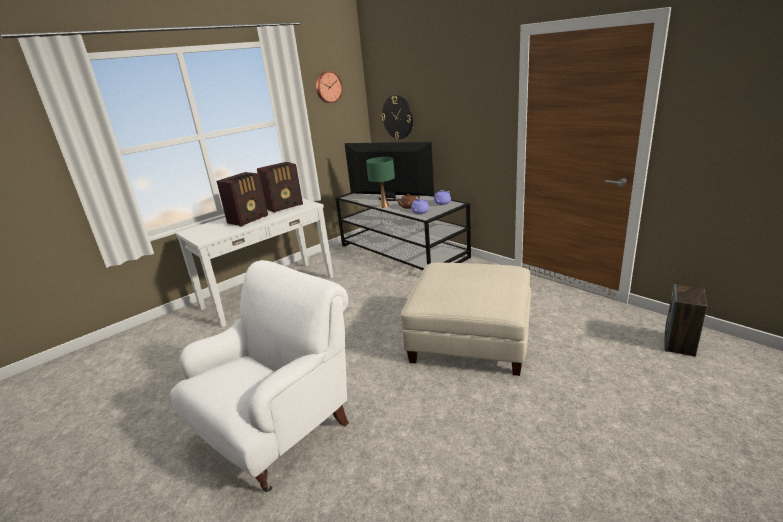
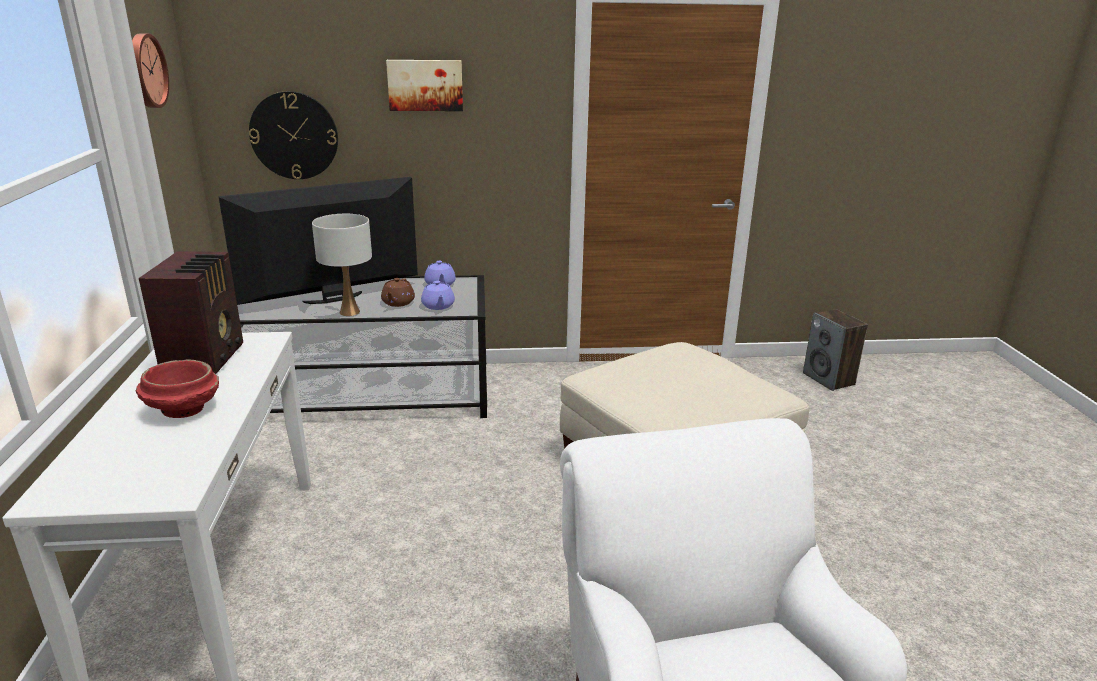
camera: 55 degrees left, 0 degrees up
(249, 219) = (182, 410): radio -> red bowl
(384, 206) = (349, 312): green table lamp -> white table lamp
(446, 91) = (425, 85): none -> picture

